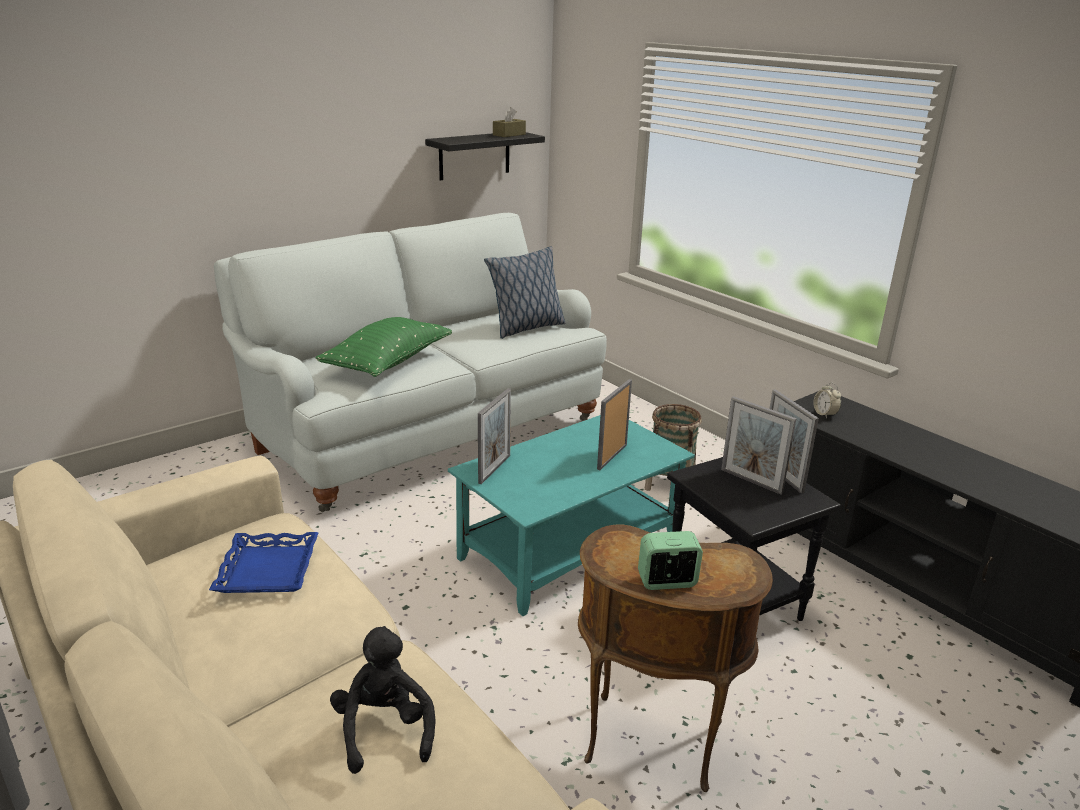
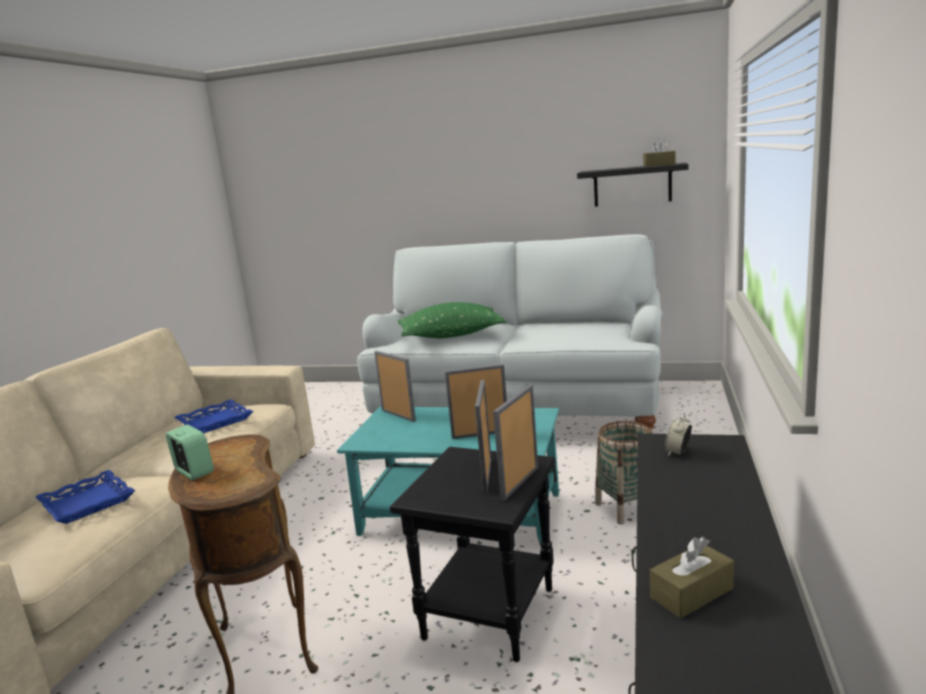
camera: 55 degrees right, 10 degrees down
(384, 729) = (88, 502): black plush toy -> blue tray
(494, 469) = (398, 415): picture frame -> picture frame turned 120 degrees counterclockwise
(526, 328) = (589, 333): pillow -> none
(1002, 490) = (691, 593): none -> brown tissue box

